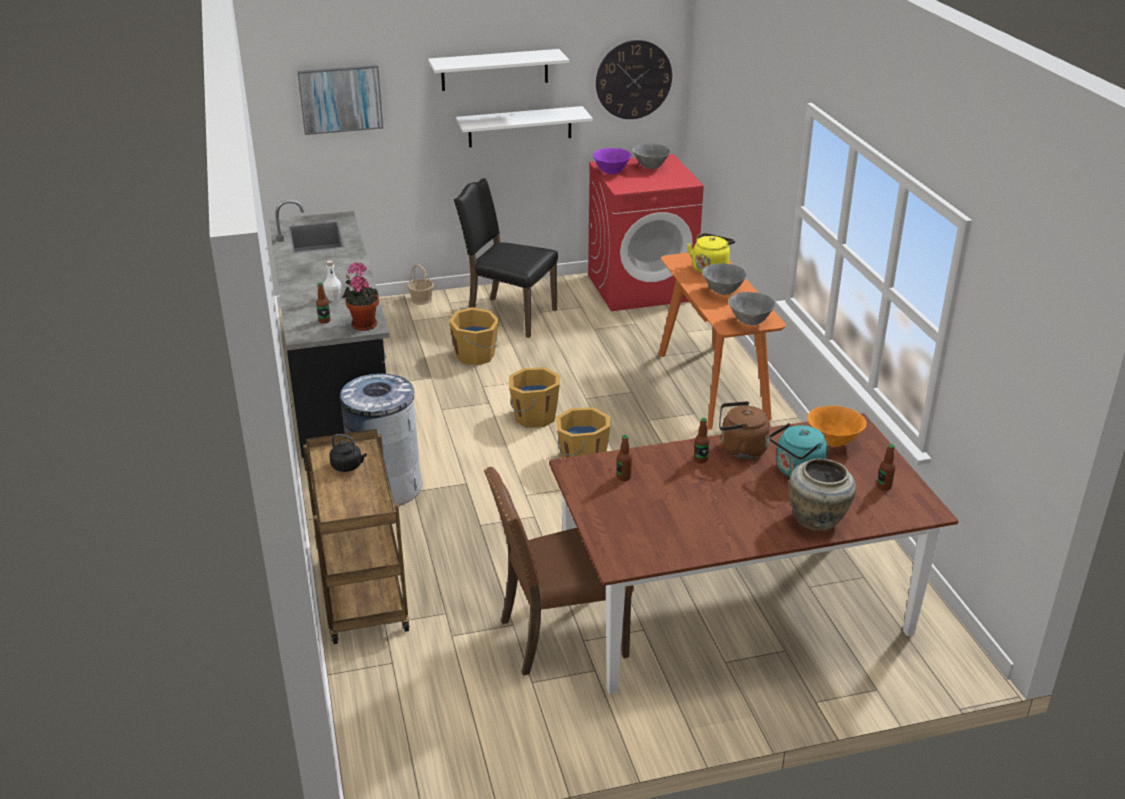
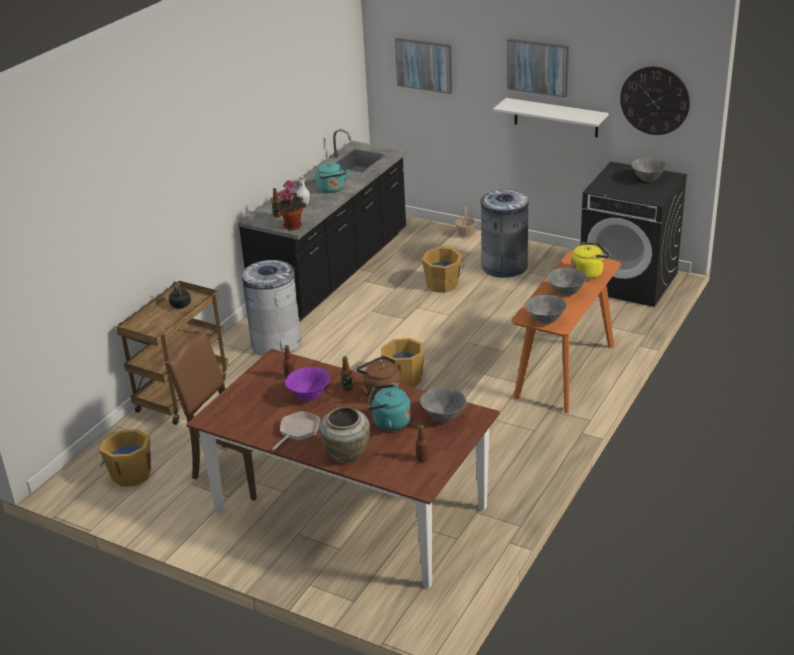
camera: 45 degrees right, 0 degrees up
(340, 274) = (332, 189): none -> turquoise kettle
(494, 70) = (538, 67): white shelf -> picture
(509, 315) = (504, 266): black chair -> grey trash can
(533, 417) = (417, 339): orange bucket -> orange bucket (131, 474)
(611, 172) = (611, 174): purple bowl -> purple bowl (309, 397)
(641, 287) = (629, 281): red washing machine -> black washing machine
(731, 524) = (298, 431): none -> frying pan
(833, 442) = (443, 418): orange bowl -> grey bowl

